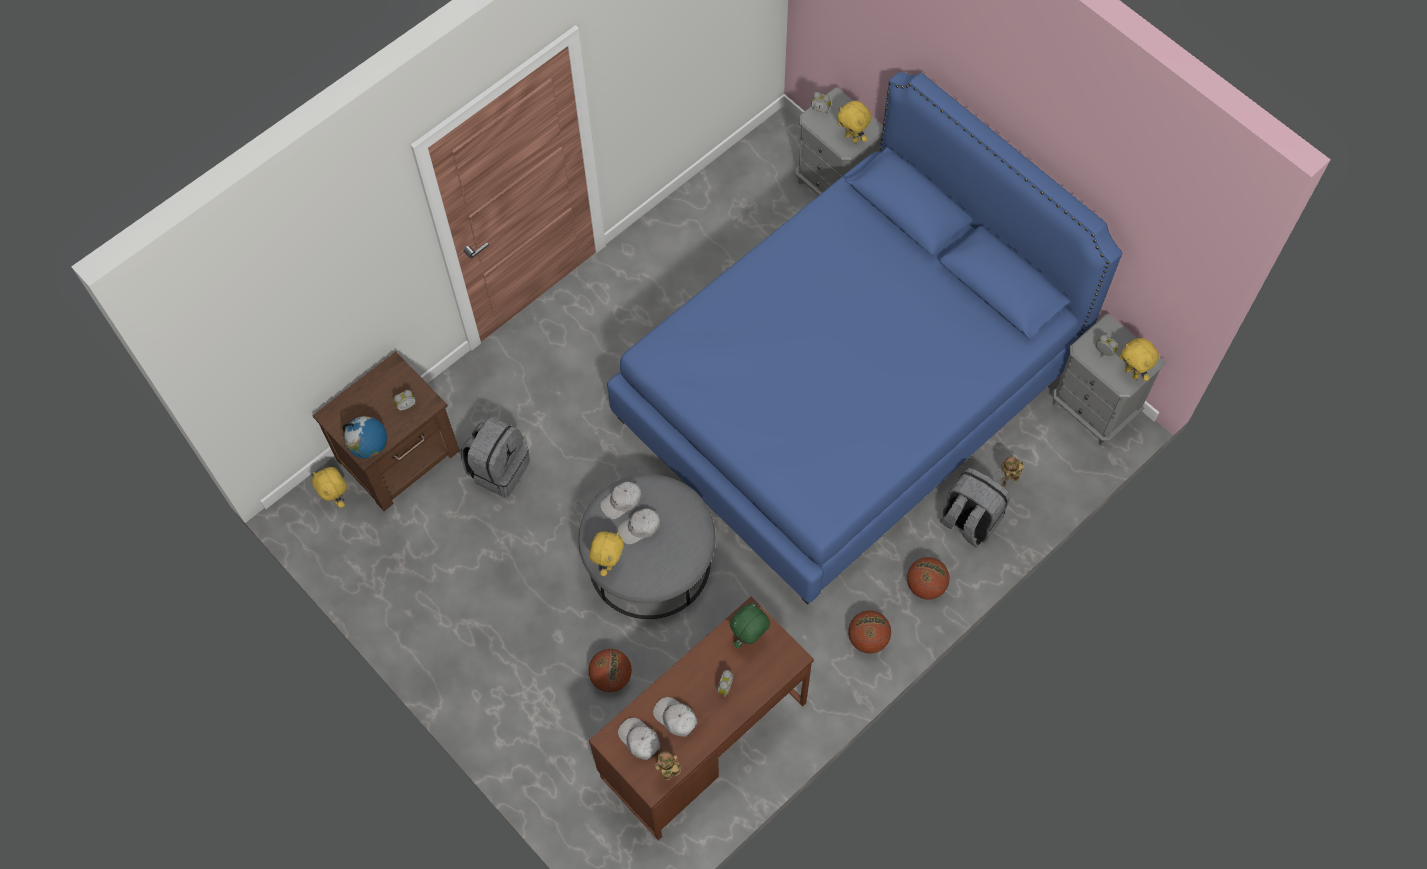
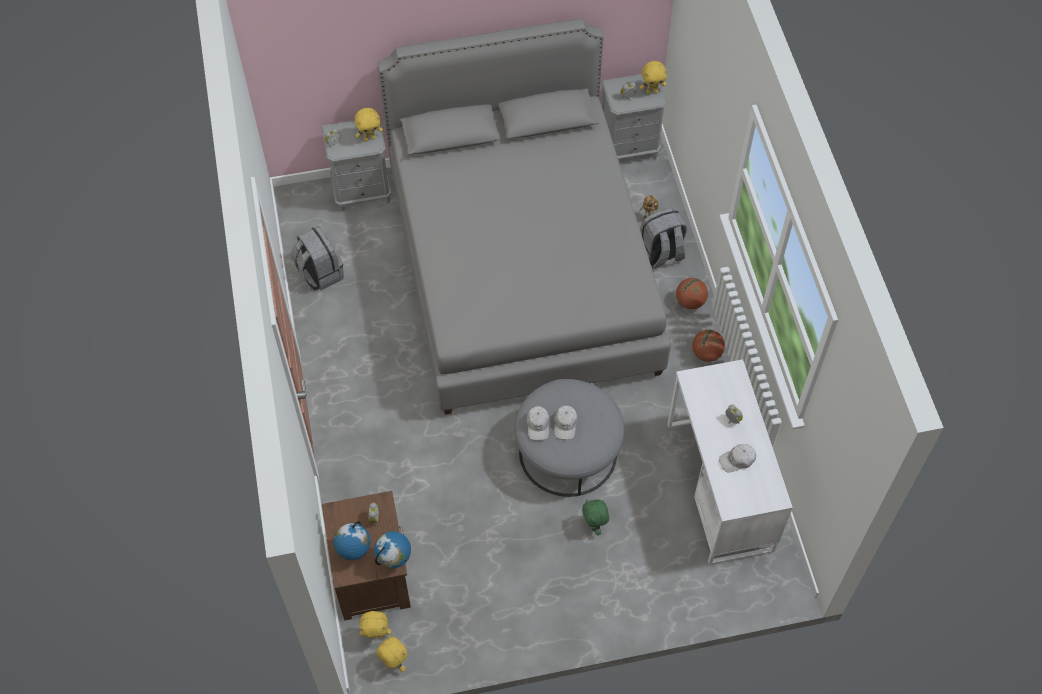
camera: 60 degrees left, 5 degrees down
(359, 410) = (354, 552): none -> globe
(498, 469) = (430, 511): grey backpack -> grey backpack (319, 273)
(608, 562) = (578, 457): yellow plush toy -> yellow plush toy (394, 663)
(611, 677) = (639, 520): basketball -> none
(639, 740) = (740, 489): white cap -> none
(668, 775) = (775, 485): toy robot -> none
(703, 739) = (719, 487): brown desk -> white desk
(749, 638) = (706, 387): green plush toy -> green plush toy (594, 525)
(847, 391) = (521, 269): blue bed -> grey bed

